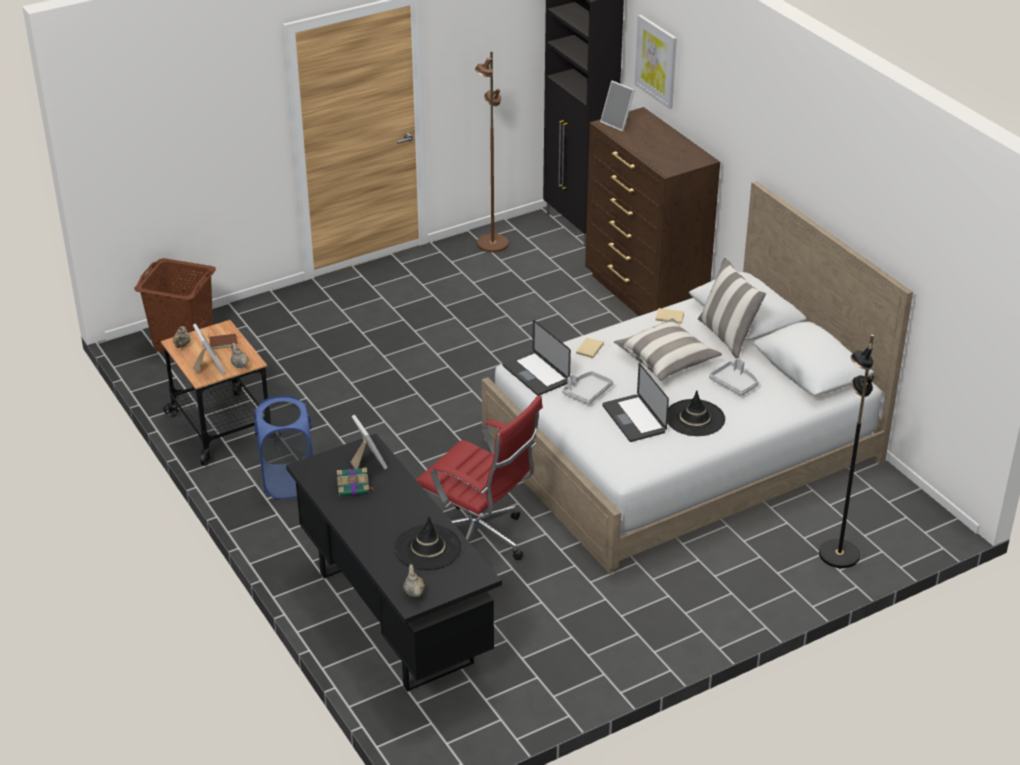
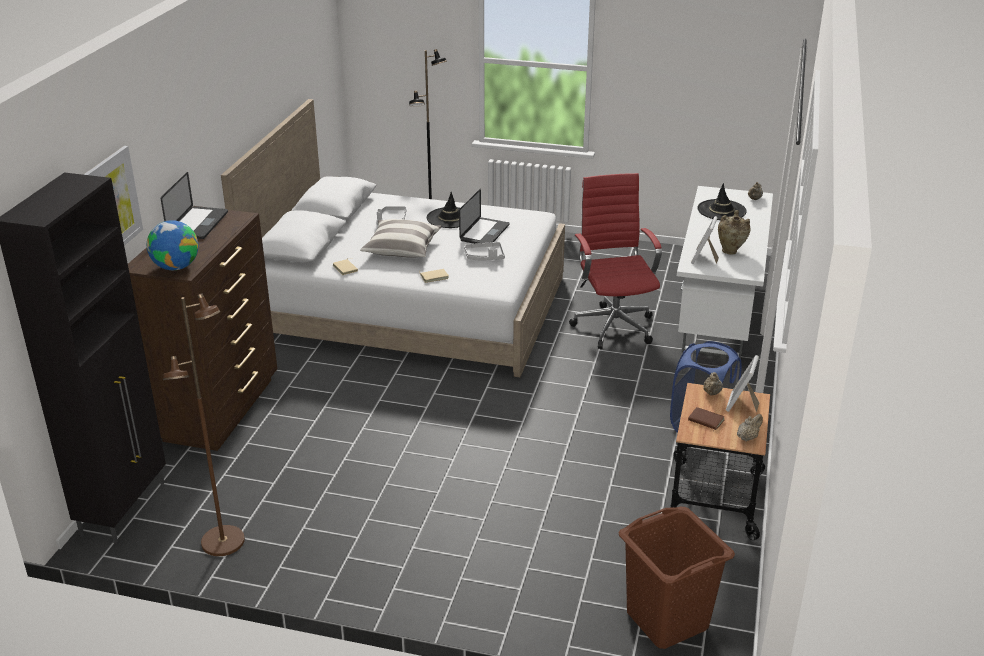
camera: 135 degrees left, 5 degrees down
(354, 488) = (731, 251): book -> beige vase
(393, 617) = (718, 317): black desk -> white desk
(535, 374) = (497, 281): laptop -> laptop (198, 224)
(618, 123) = (176, 267): picture frame -> globe
(728, 336) = (337, 242): pillow -> none

